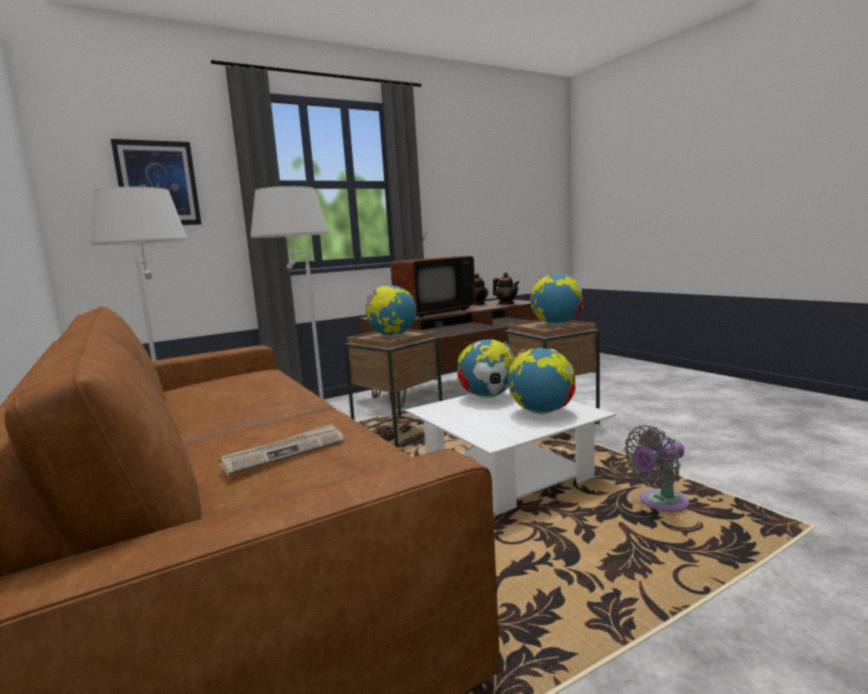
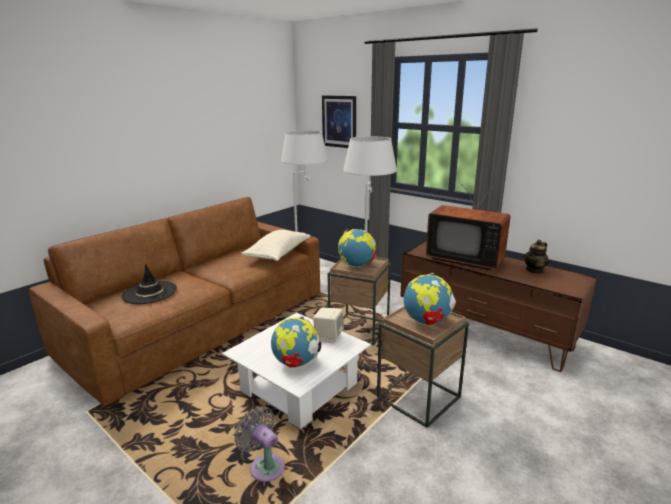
camera: 70 degrees right, 10 degrees up
(256, 375) = (278, 254): none -> beige pillow
(285, 452) = (149, 292): newspaper -> black hat
(488, 397) = (328, 337): globe -> beige speaker
(506, 304) = (545, 283): teapot -> none

